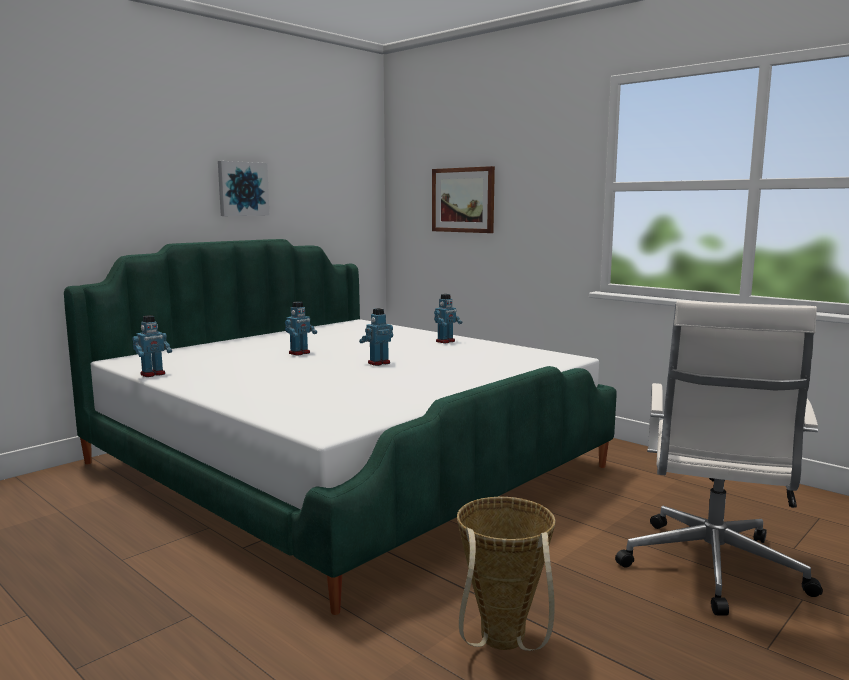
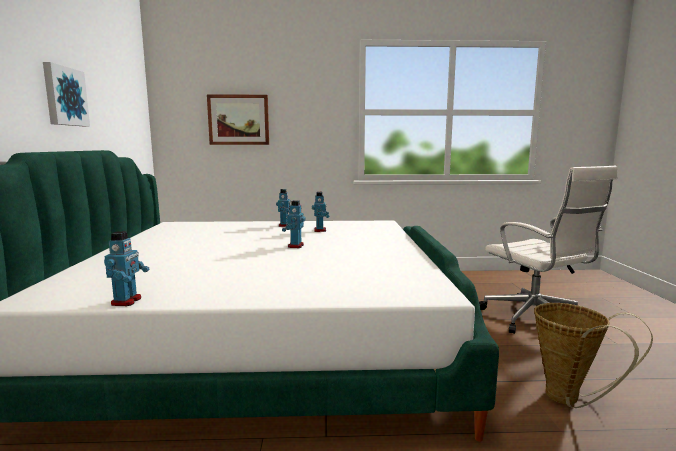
camera: 45 degrees left, 0 degrees up
(300, 353) = (209, 252): toy robot -> toy robot (320, 230)

